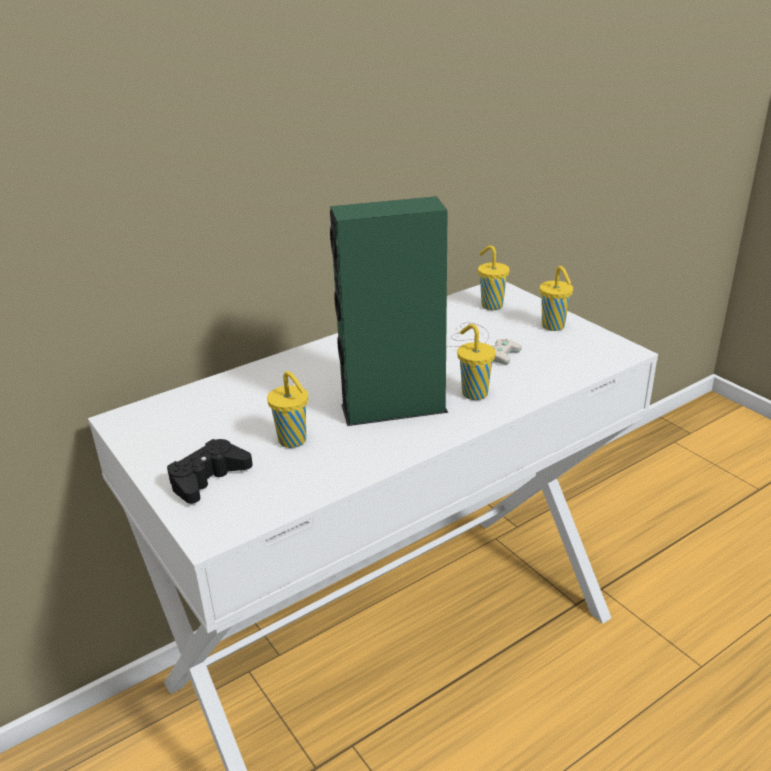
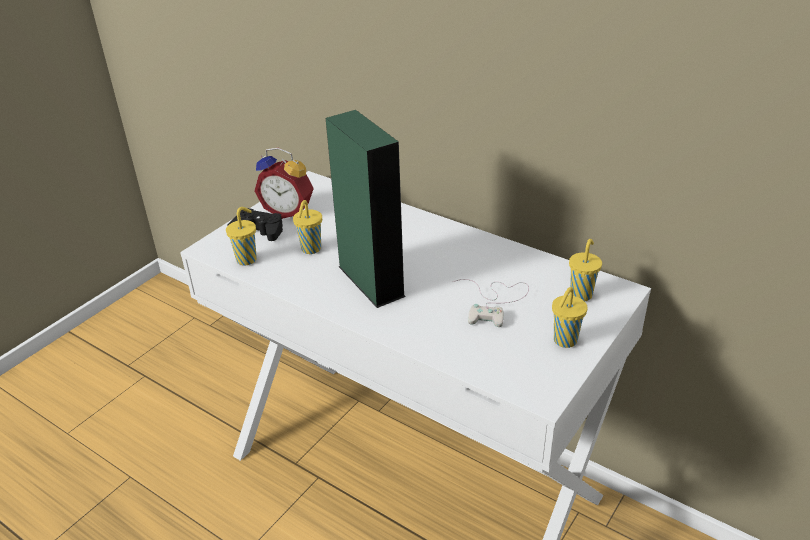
camera: 70 degrees right, 5 degrees up
(180, 446) = (289, 211): none -> alarm clock
(473, 393) = (412, 315): yellow cup -> yellow cup (247, 259)

